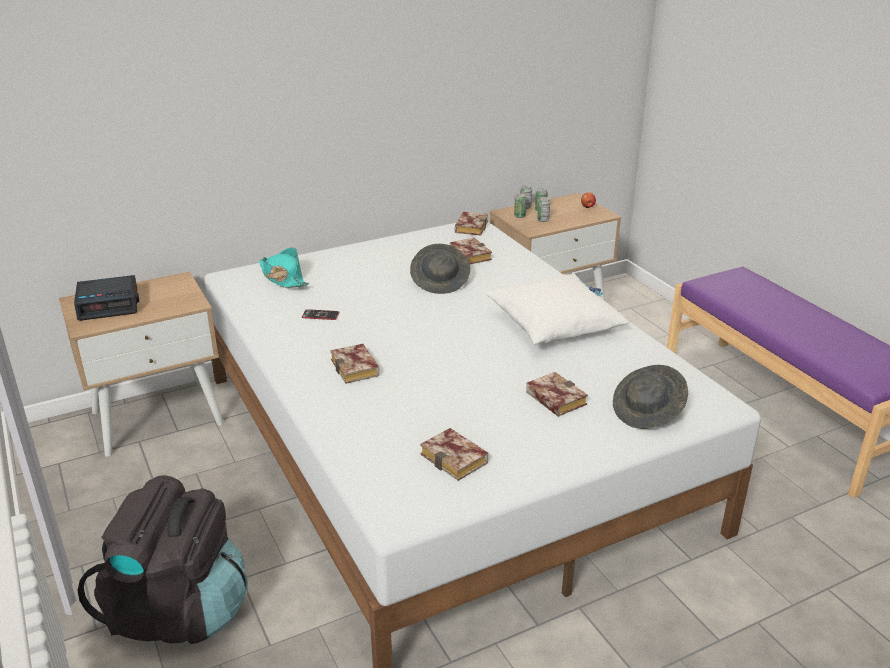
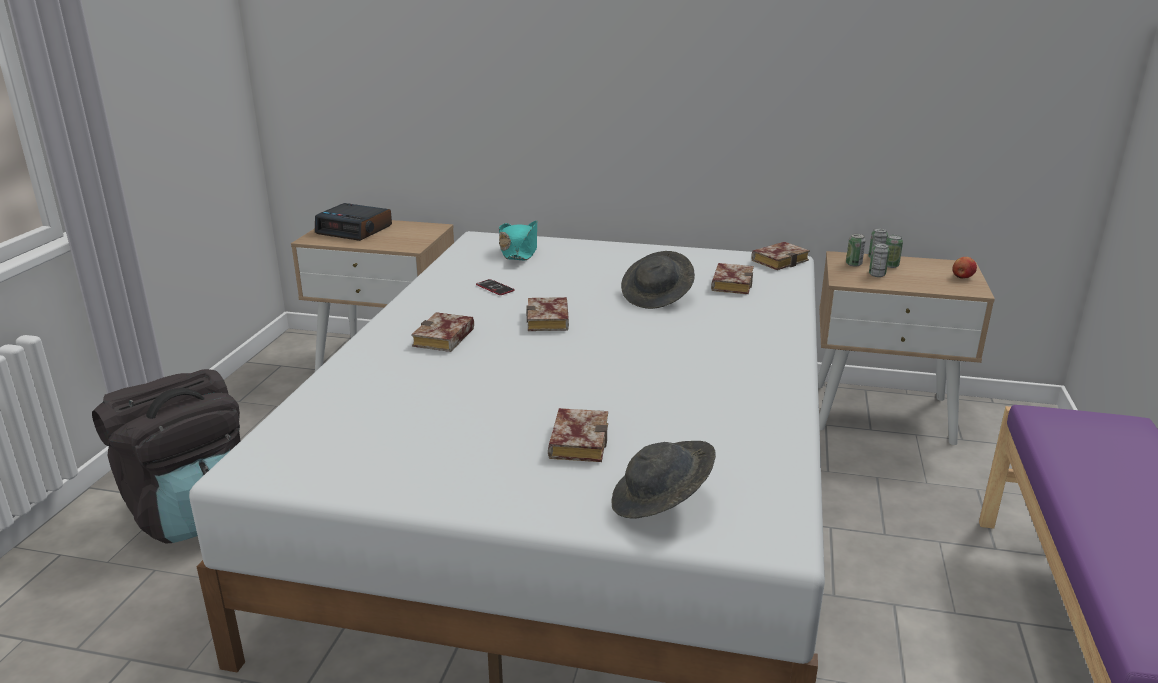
camera: 40 degrees right, 5 degrees down
(457, 459) = (382, 449): book -> book (549, 321)
(554, 325) = (708, 375): white pillow -> none

